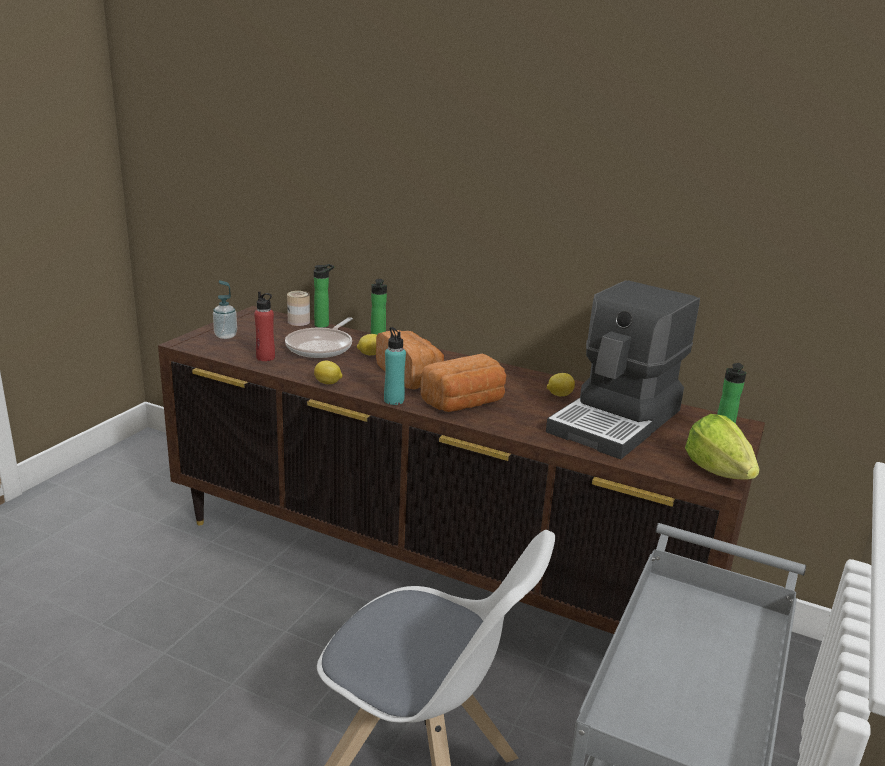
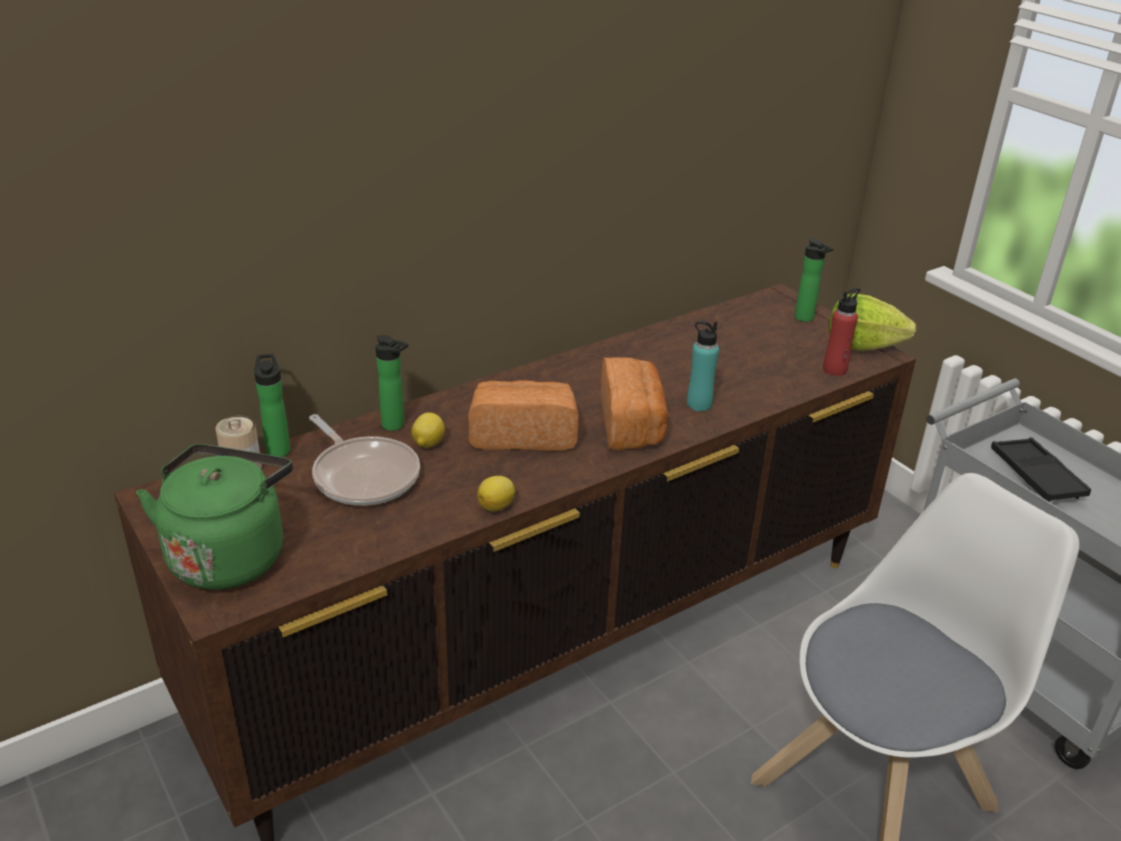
camera: 60 degrees left, 10 degrees up
(225, 336) = (229, 554): soap dispenser -> green kettle
(265, 357) = (358, 537): red bottle -> red bottle (834, 369)
(394, 400) = (589, 471): turquoise bottle -> turquoise bottle (699, 404)
(559, 395) = (651, 359): lemon -> none
(617, 421) = (735, 352): coffee machine -> none
(701, 635) = (1036, 475): none -> black tray

